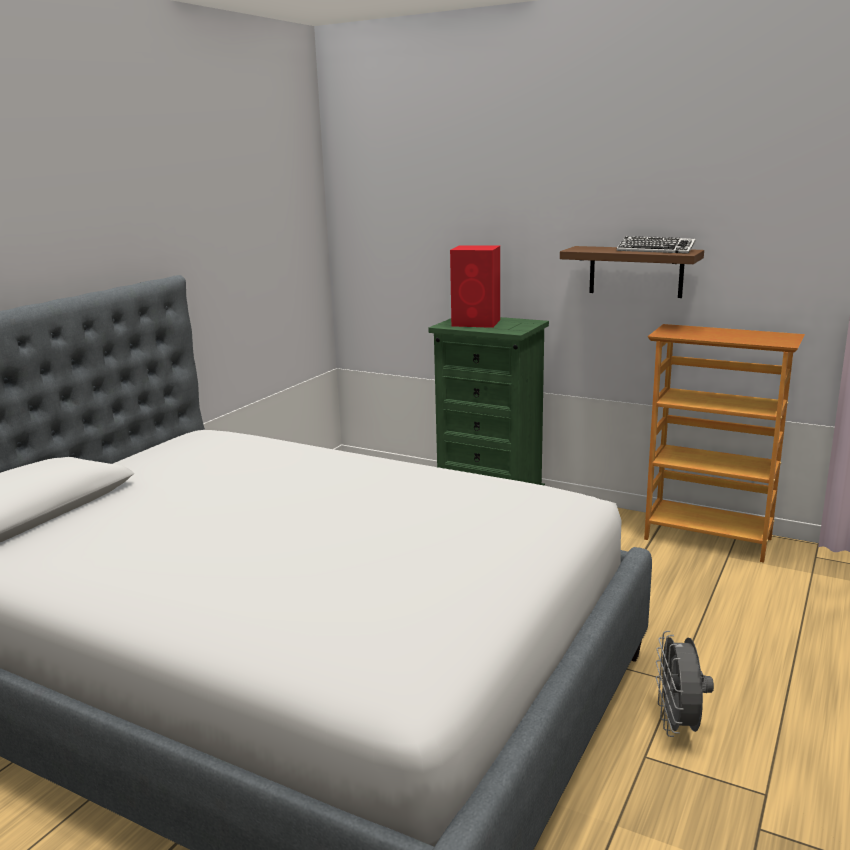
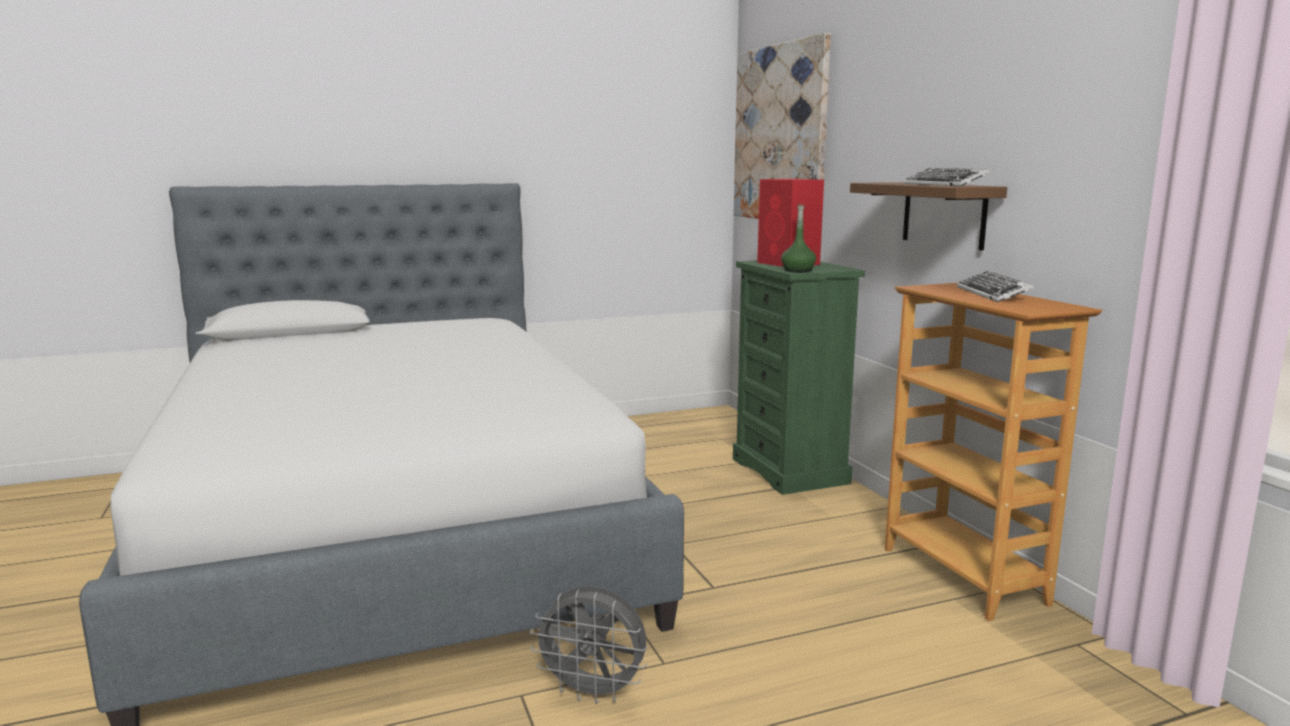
camera: 40 degrees right, 5 degrees down
(404, 200) = (780, 134): none -> picture
(512, 330) = (798, 270): none -> green bottle
(678, 726) = (593, 692): grey fan -> grey fan turned 120 degrees counterclockwise
(718, 331) = (993, 294): none -> keyboard

